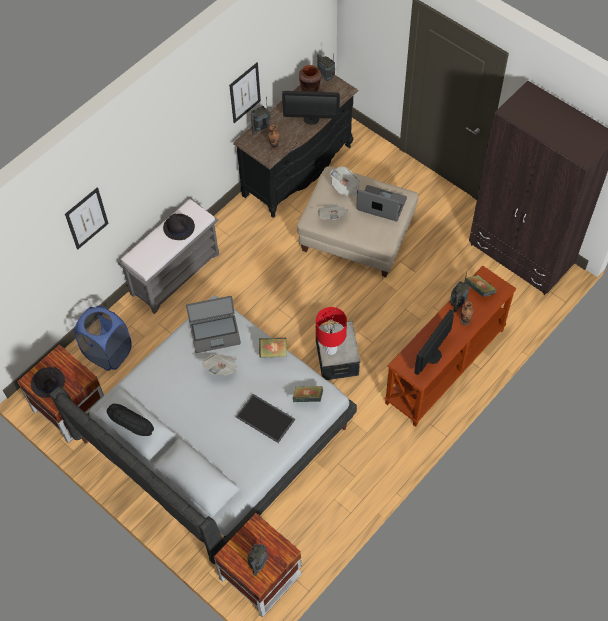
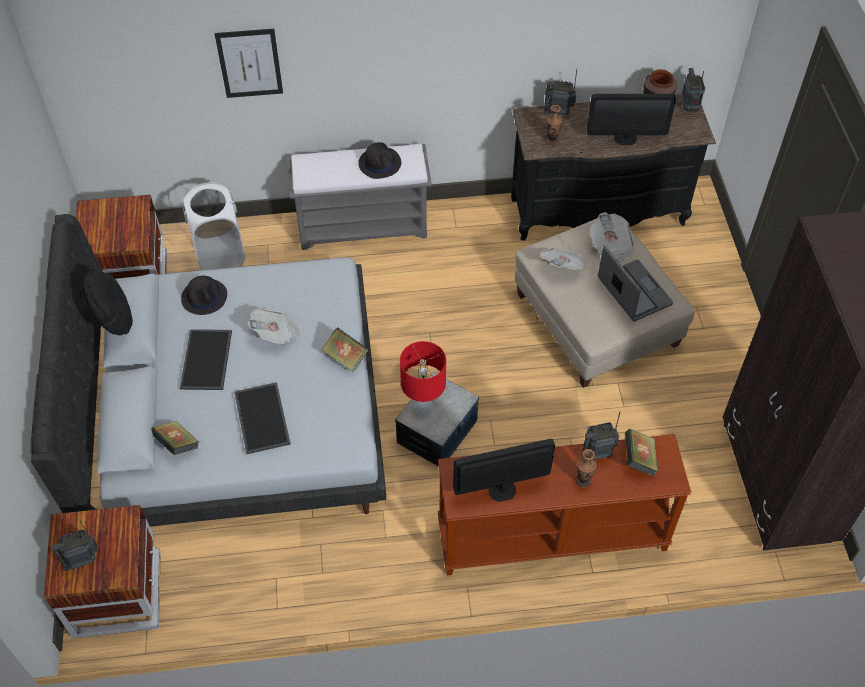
camera: 40 degrees right, 5 degrees down
(48, 382) = (101, 222): black hat -> black hat (204, 297)
(108, 353) = (220, 255): blue laundry basket -> white laundry basket
(200, 412) = (207, 360): none -> tray
(215, 333) = (308, 294): laptop -> none
(245, 92) = (553, 49): picture -> none
(308, 398) = (327, 432): book -> book (177, 444)
(311, 119) = (625, 138): monitor -> monitor turned 45 degrees counterclockwise

